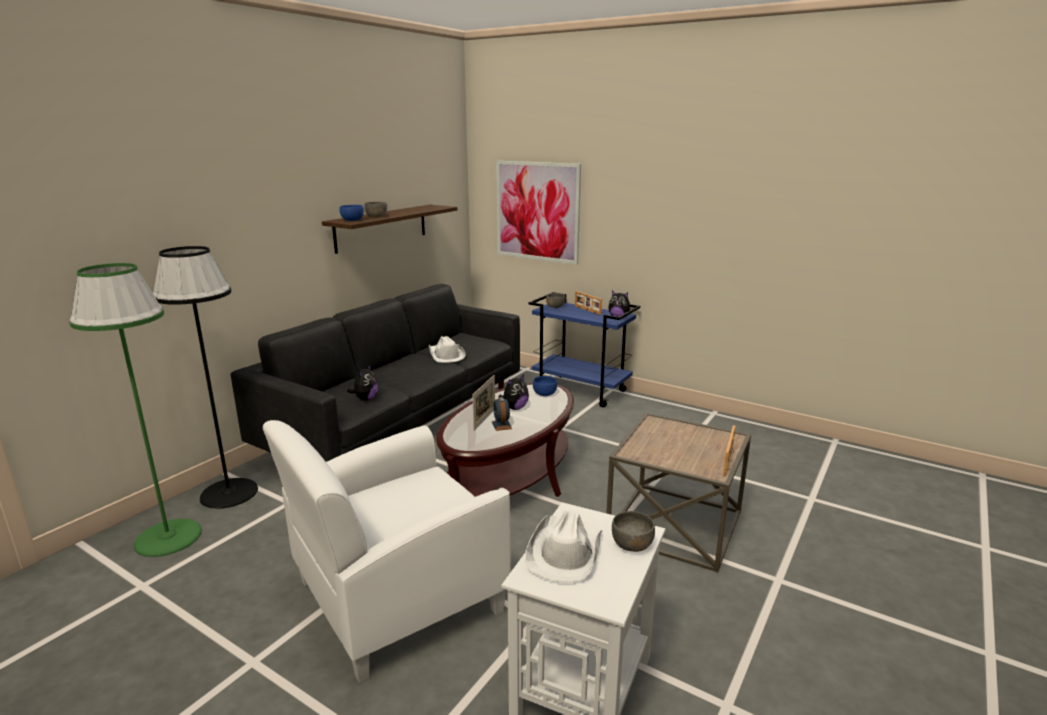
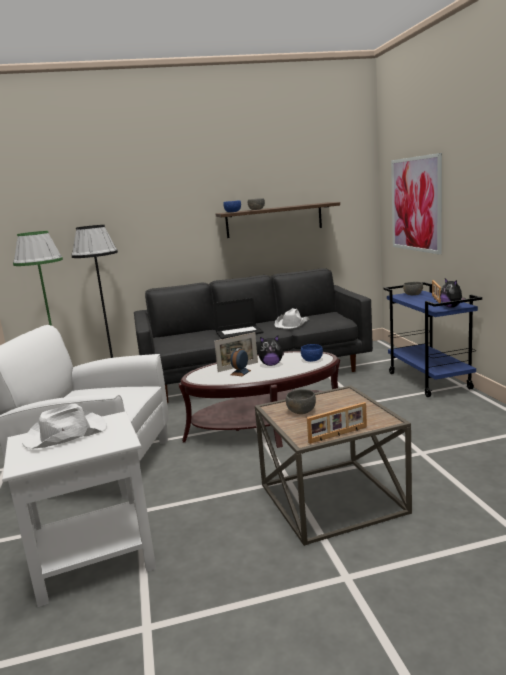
camera: 45 degrees right, 5 degrees down
(365, 399) = (193, 341): plush toy -> none
(402, 376) = (239, 332): none -> laptop
(632, 545) = (100, 445): grey bowl -> grey bowl (301, 411)

